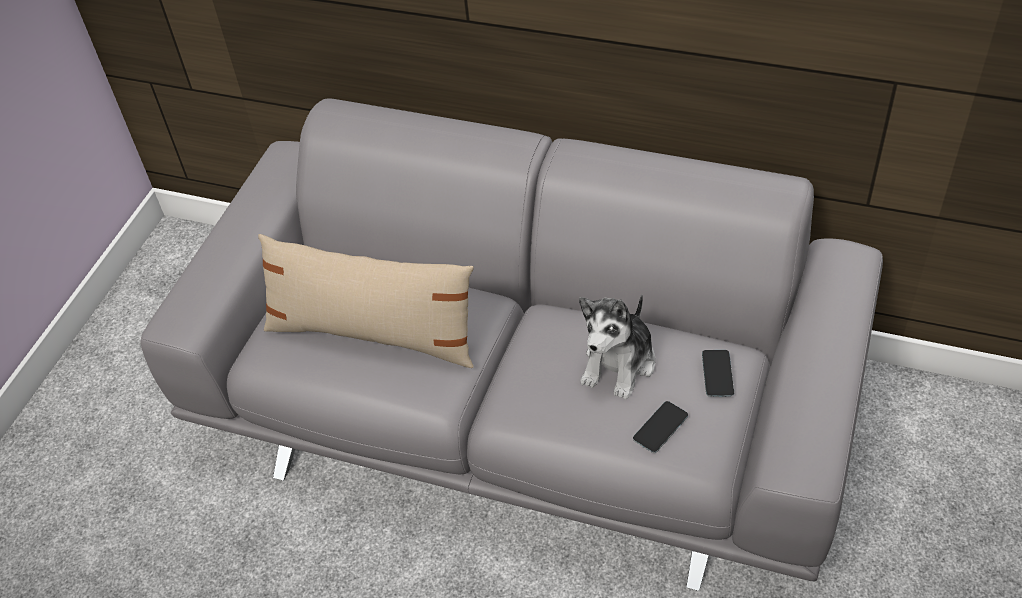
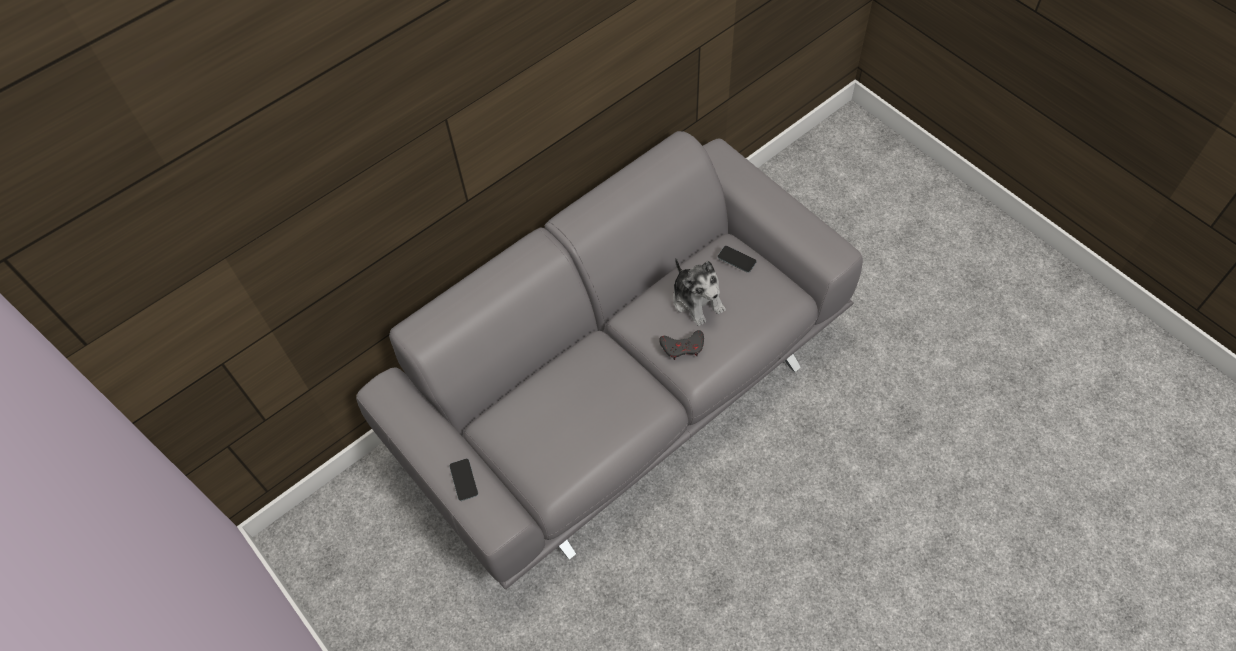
camera: 60 degrees left, 10 degrees up
(373, 334) = (579, 416): beige pillow -> none
(536, 382) = (683, 347): none -> grey game controller
(660, 427) = (756, 304): phone -> phone (463, 480)

